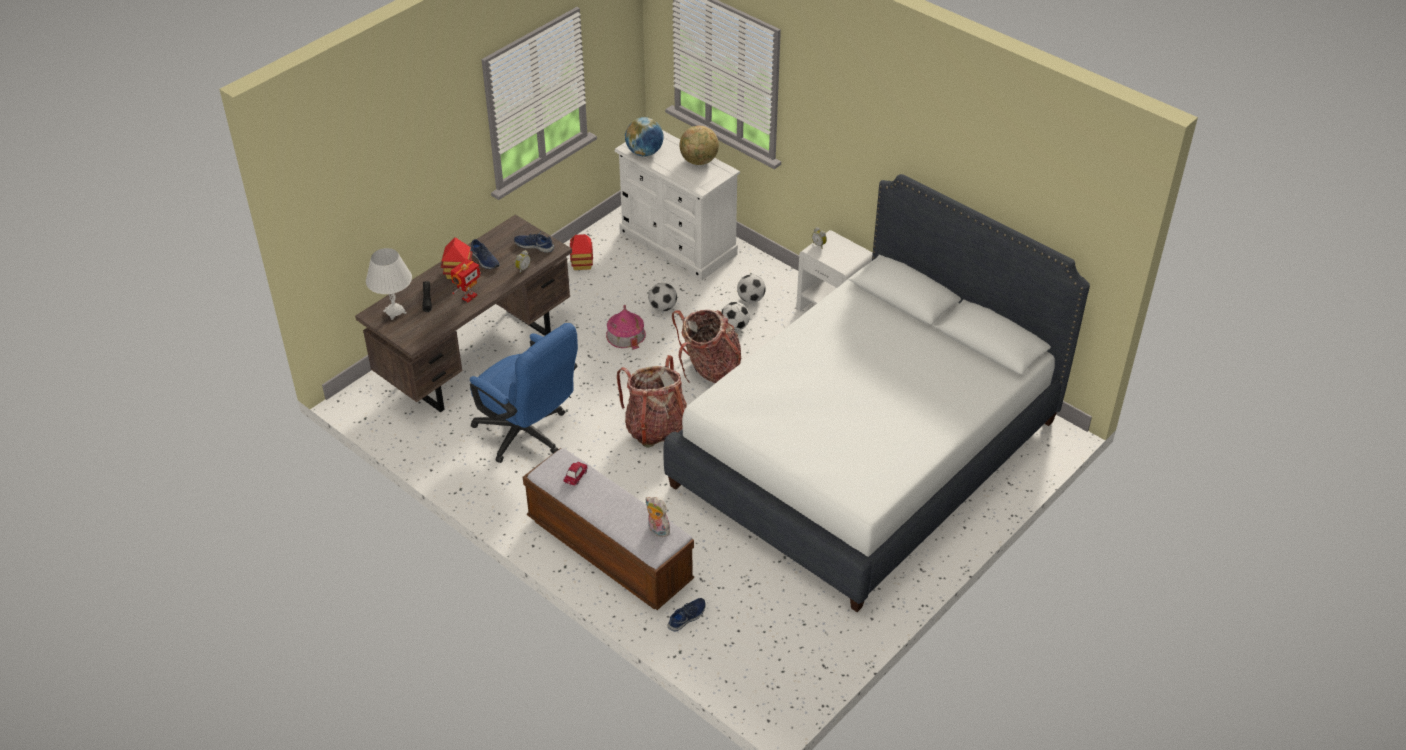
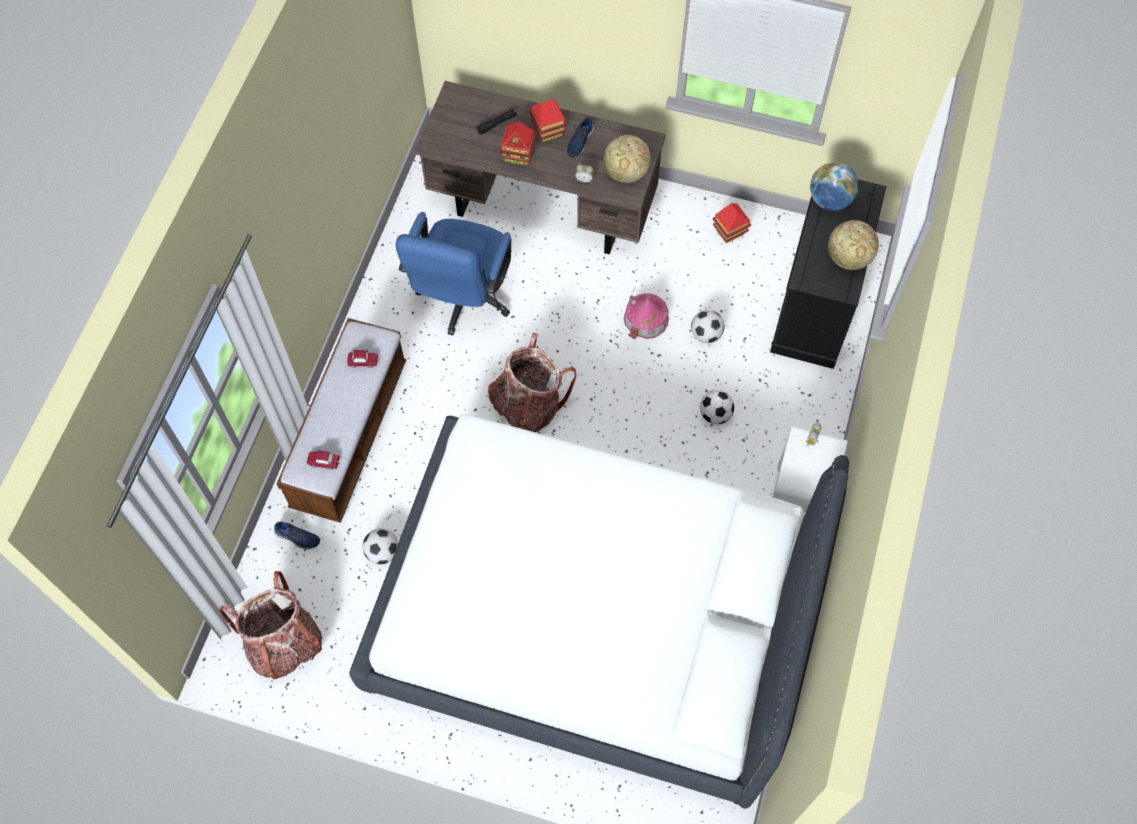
camera: 65 degrees right, 20 degrees up
(395, 312) = (465, 108): white table lamp -> none
(468, 297) = (518, 155): toy robot -> toy house
(534, 245) = (625, 173): blue shoe -> globe
(657, 530) = (323, 461): plush toy -> toy car
(678, 244) = (815, 304): white dresser -> black dresser
(710, 369) = (637, 417): backpack -> backpack (284, 644)
(751, 299) = (768, 412): football -> football (382, 552)

